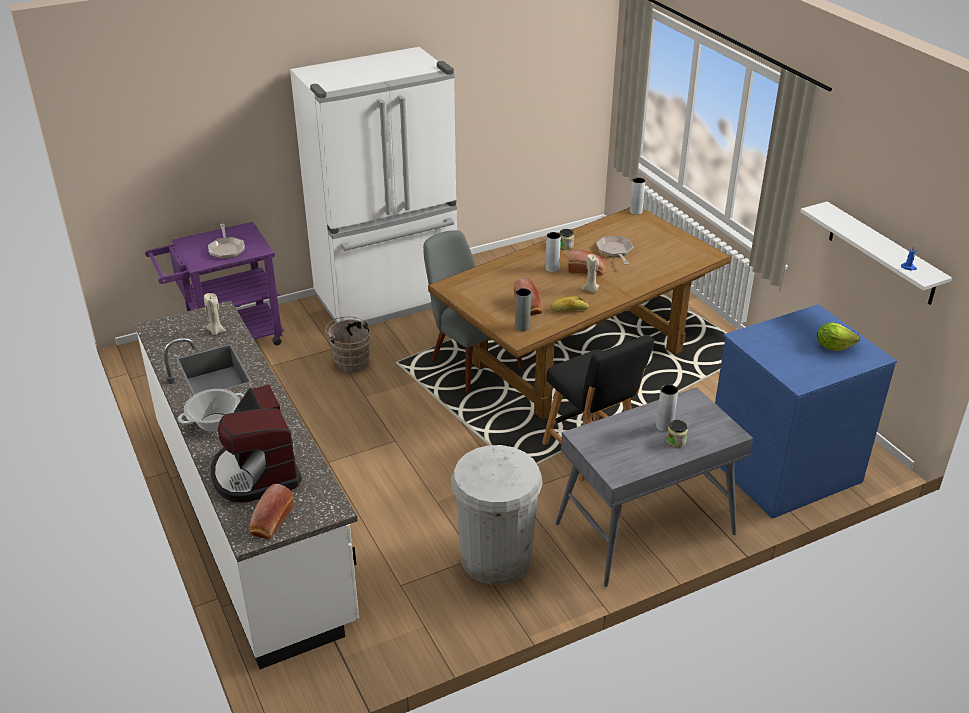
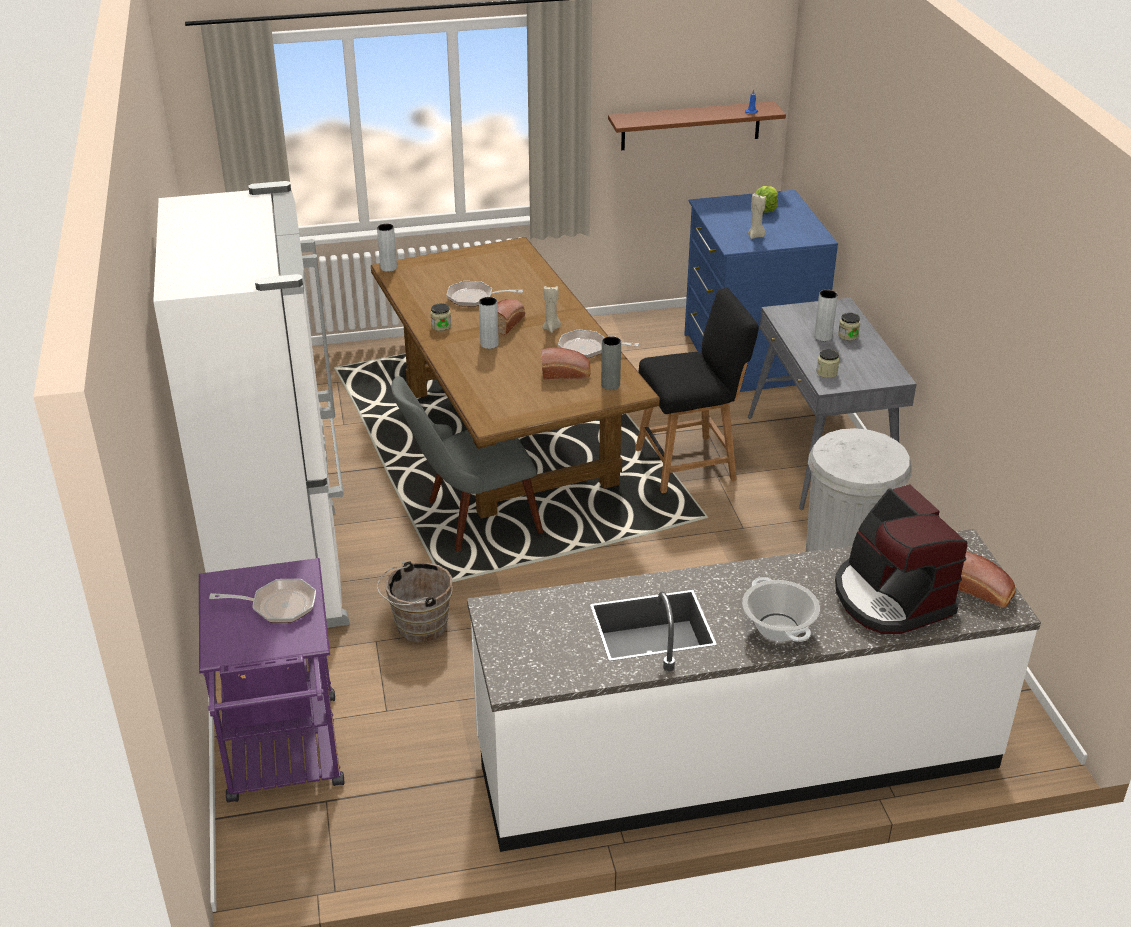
camera: 75 degrees left, 0 degrees up
(216, 331) = (551, 617): beige candle -> beige candle (756, 236)
(256, 473) = (891, 597): coffee machine -> coffee machine turned 75 degrees clockwise
(569, 309) = (587, 349): bread -> frying pan
(601, 433) = (826, 372): none -> jar
(882, 253) = (691, 126): white shelf -> brown shelf

